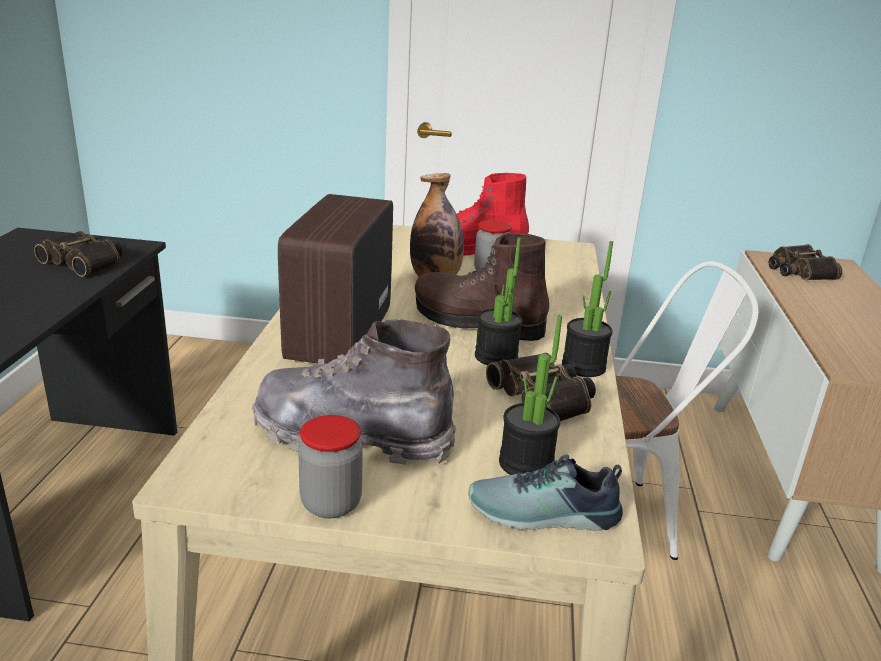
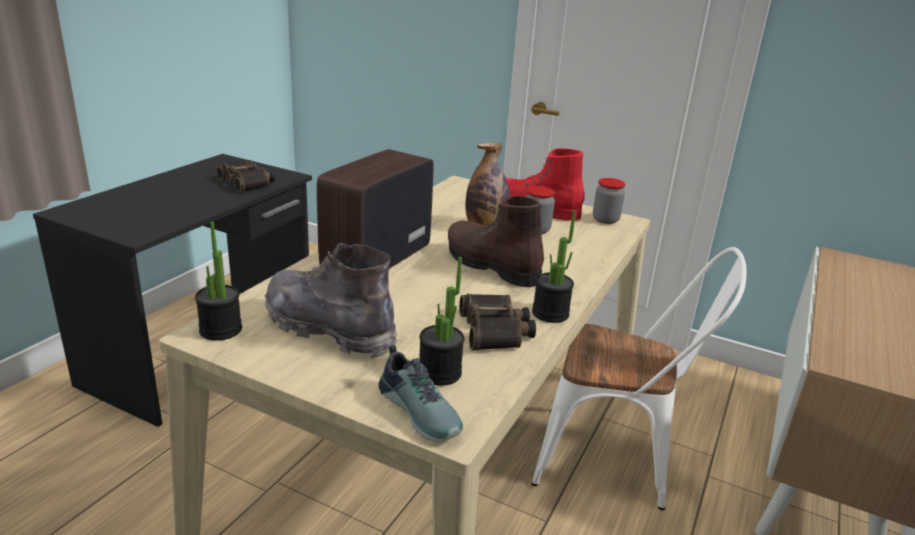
camera: 20 degrees right, 0 degrees up
(331, 503) = (279, 368): jar -> jar (605, 220)
(496, 357) = (484, 294): potted plant -> potted plant (220, 330)
(543, 515) = (421, 410): shoe -> shoe turned 150 degrees counterclockwise
(798, 271) = (861, 273): binoculars -> none

